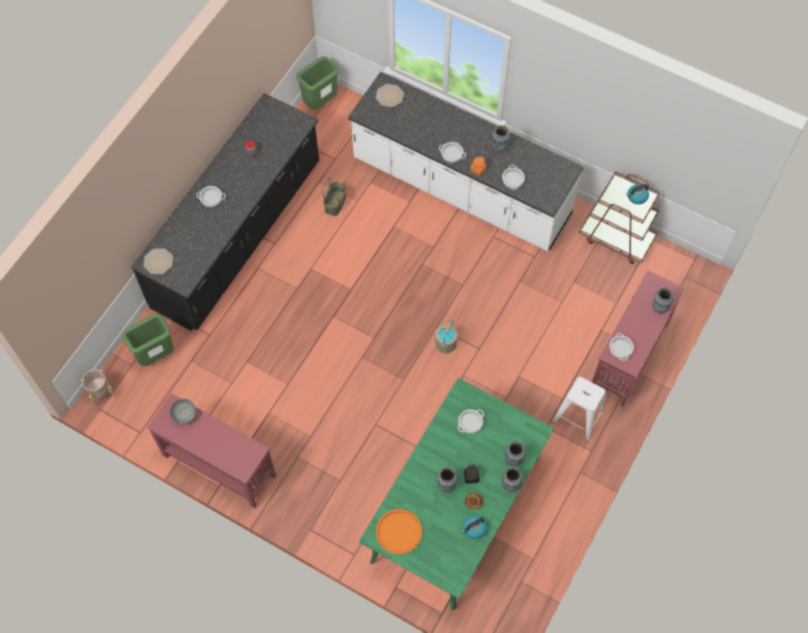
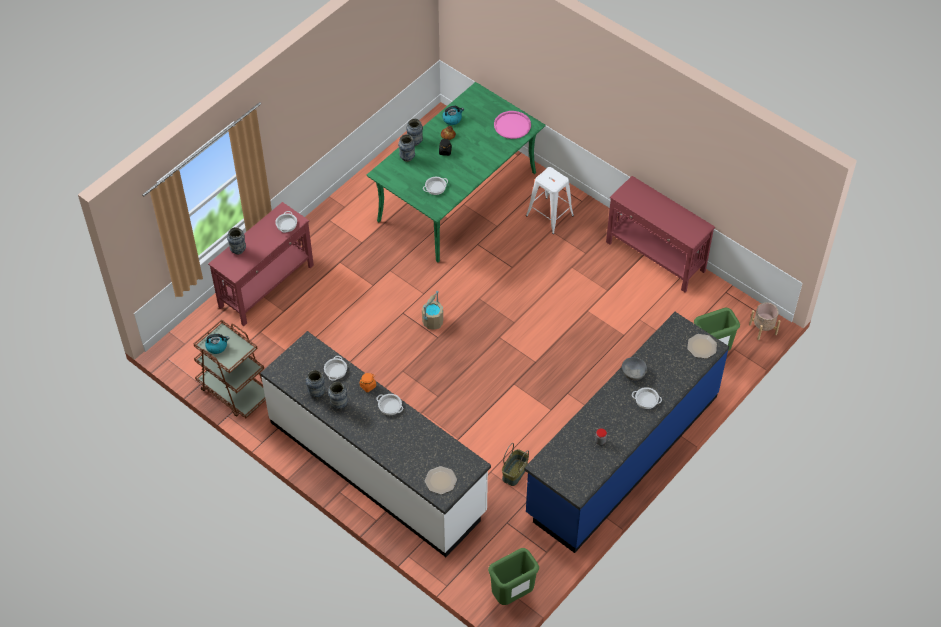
camera: 170 degrees left, 10 degrees down
(184, 415) = (682, 230): grey bowl -> grey bowl (633, 373)
(238, 236) = (622, 454): black counter -> blue counter
(398, 532) = (512, 125): orange tray -> pink tray
(446, 485) = (467, 149): vase -> vase (317, 393)
(578, 417) = (331, 246): white stool -> white stool (549, 215)

